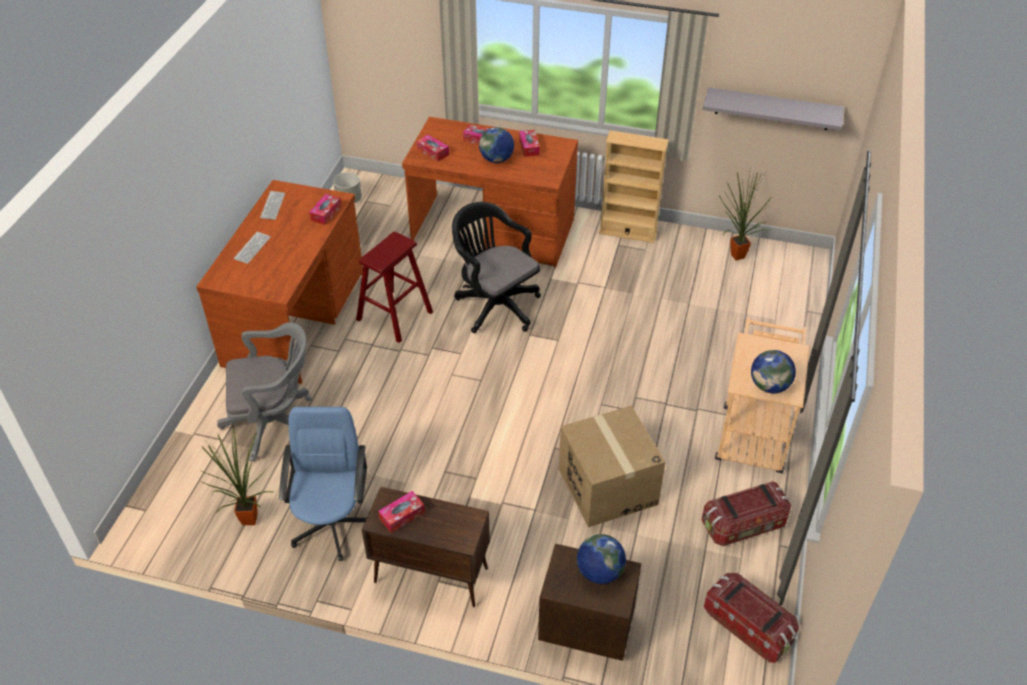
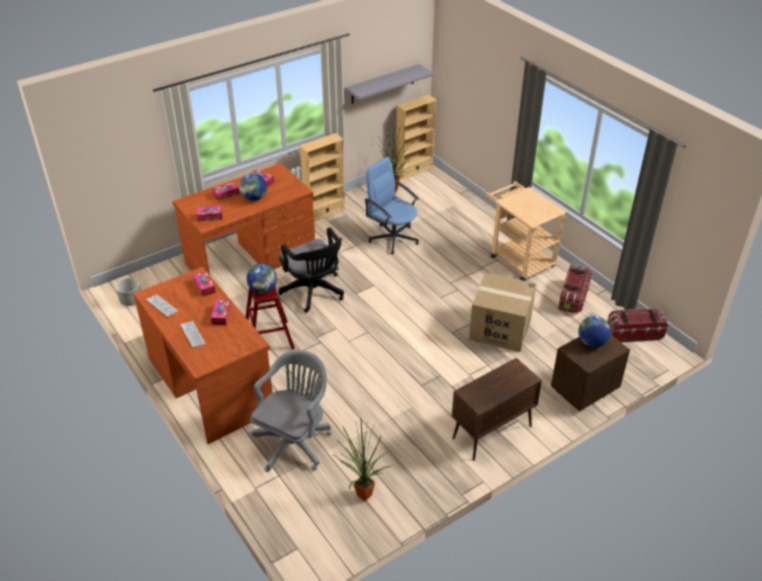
camera: 50 degrees left, 5 degrees down
(333, 523) = (409, 456): blue office chair -> blue office chair (393, 238)
(402, 515) = (485, 393): tissue box -> tissue box (221, 315)
(495, 305) = (314, 293): black office chair -> black office chair turned 120 degrees counterclockwise
(769, 386) = (542, 213): globe -> globe (263, 289)
(794, 251) = (414, 170): none -> beige bookcase

